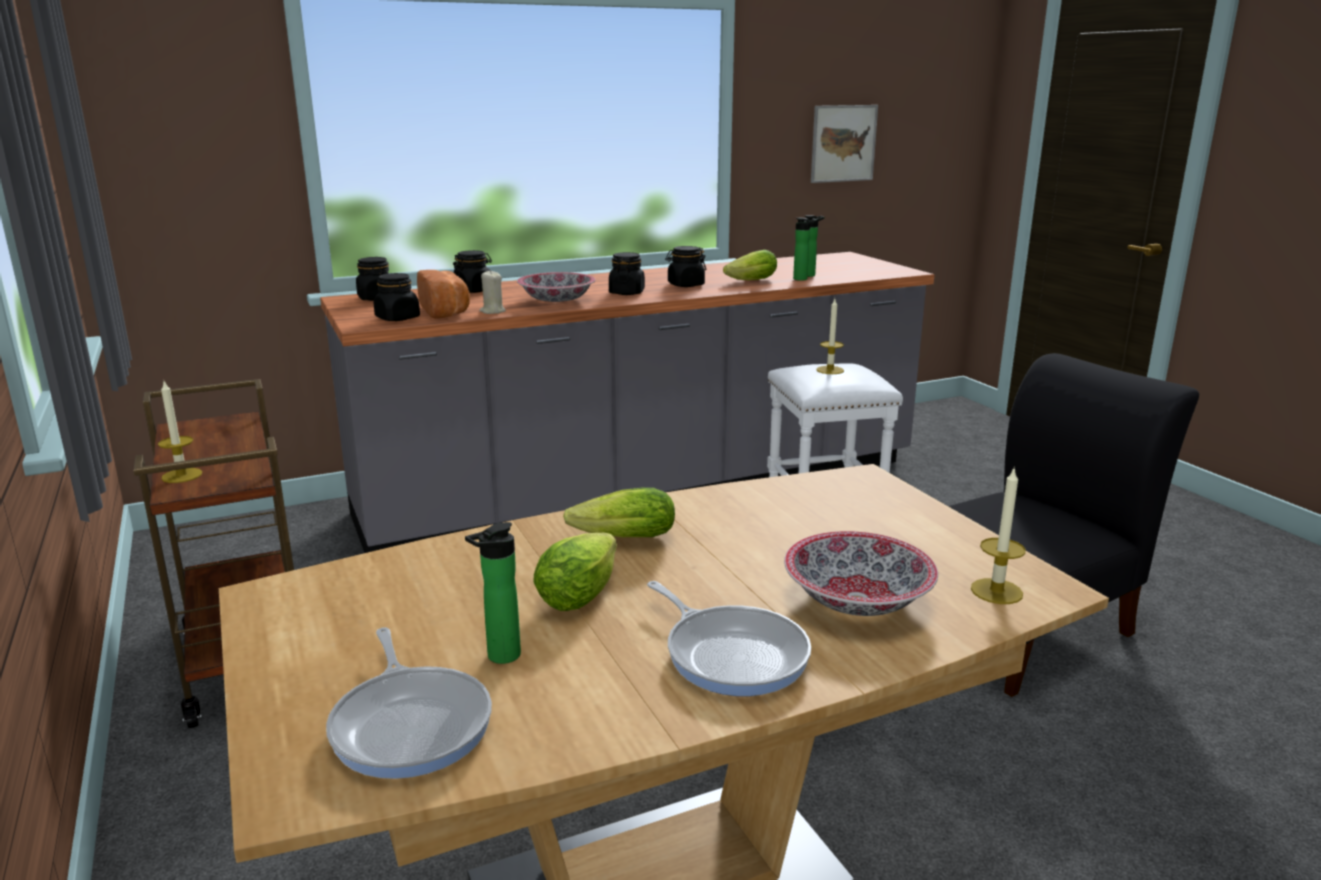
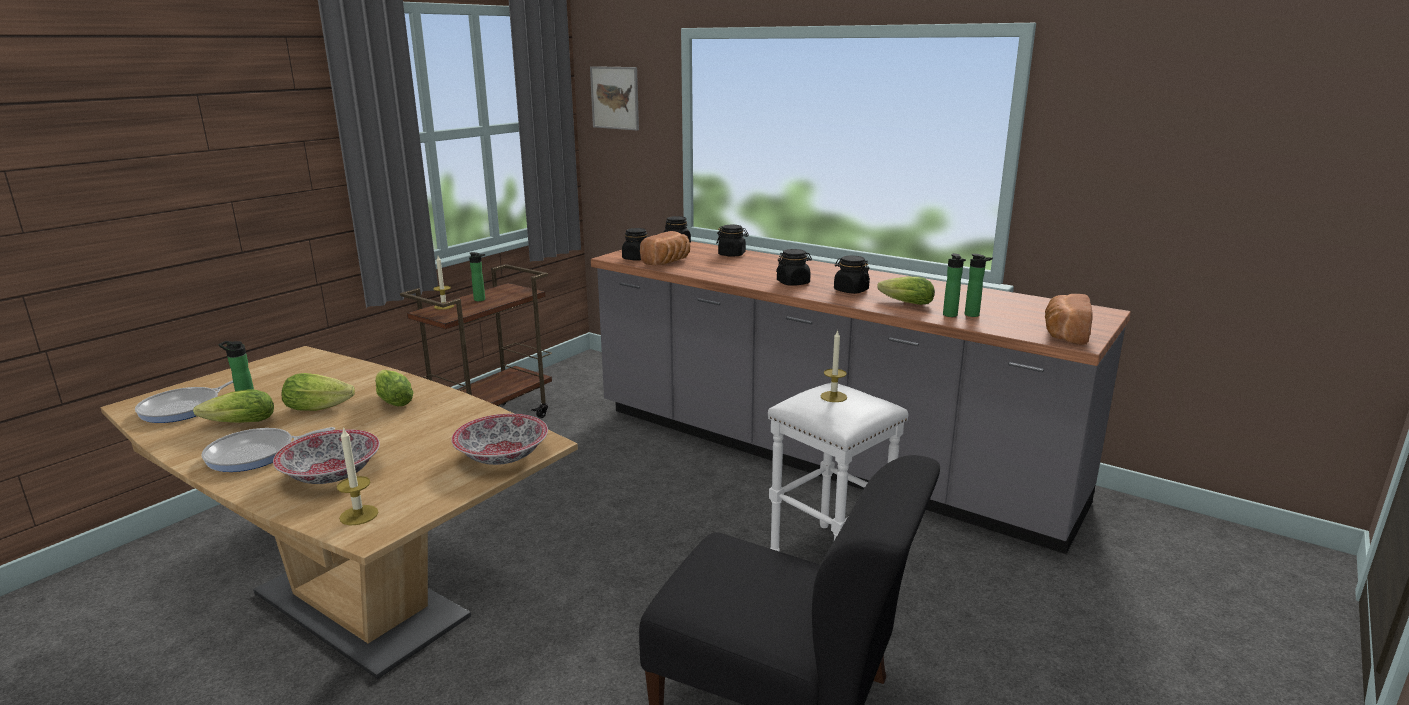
camera: 60 degrees right, 0 degrees up
(208, 449) = (481, 300): none -> bottle
(492, 311) = (683, 269): beige candle -> none
(557, 300) = (738, 274): bowl -> bowl (502, 456)
(571, 668) = (237, 424): none -> lettuce
(732, 654) = (256, 454): frying pan -> frying pan turned 45 degrees clockwise
(843, 143) = (1170, 187): picture -> picture (615, 98)
(884, 270) = (1064, 334): none -> bread

